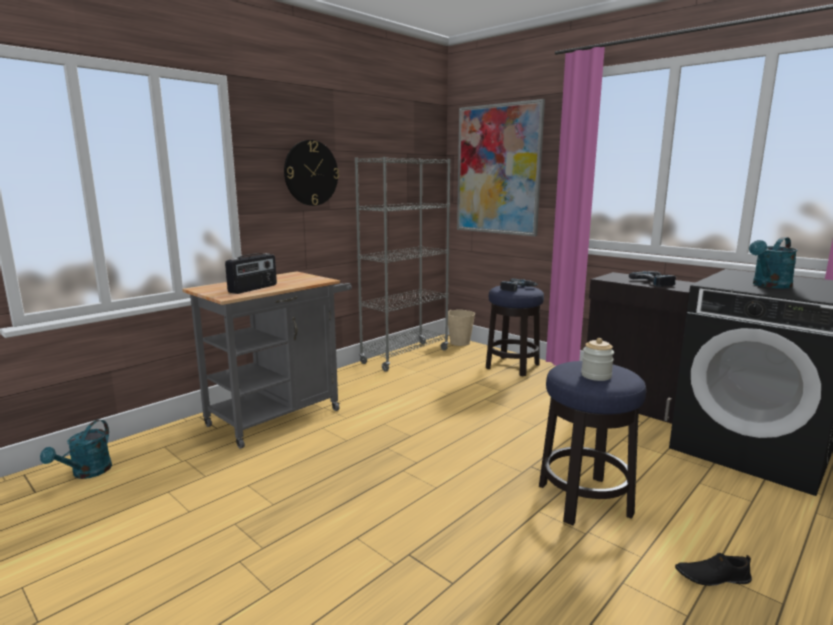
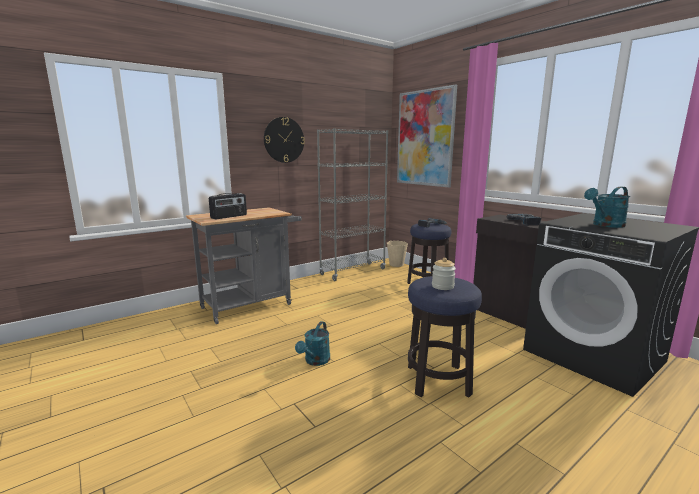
camera: 10 degrees right, 0 degrees up
(87, 473) = (117, 331): turquoise watering can -> turquoise watering can (315, 361)
(712, 577) = (514, 447): black shoe -> none

